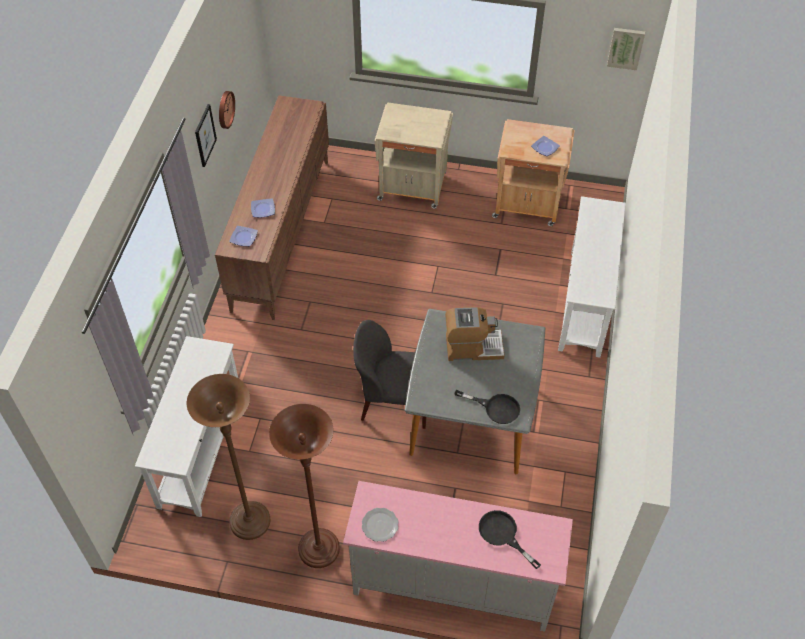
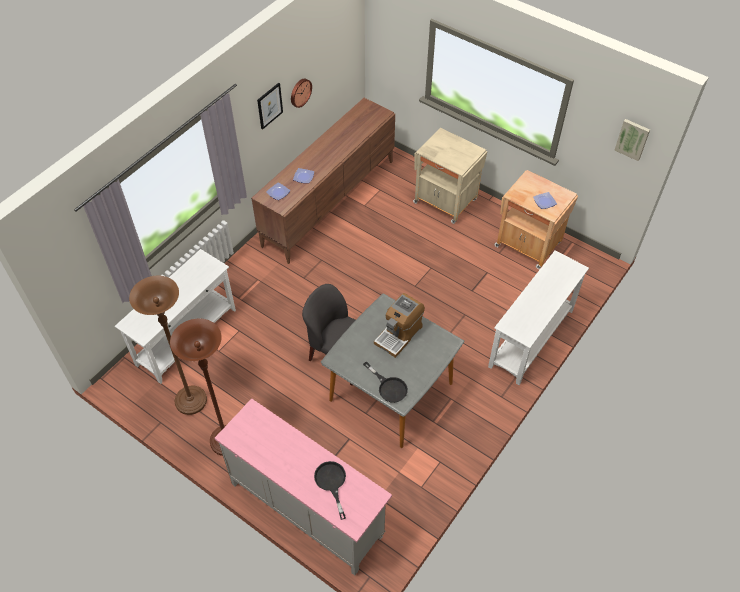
camera: 25 degrees right, 0 degrees up
(379, 525) = (247, 436): plate -> none
(473, 347) = (399, 334): coffee machine -> coffee machine turned 105 degrees clockwise

